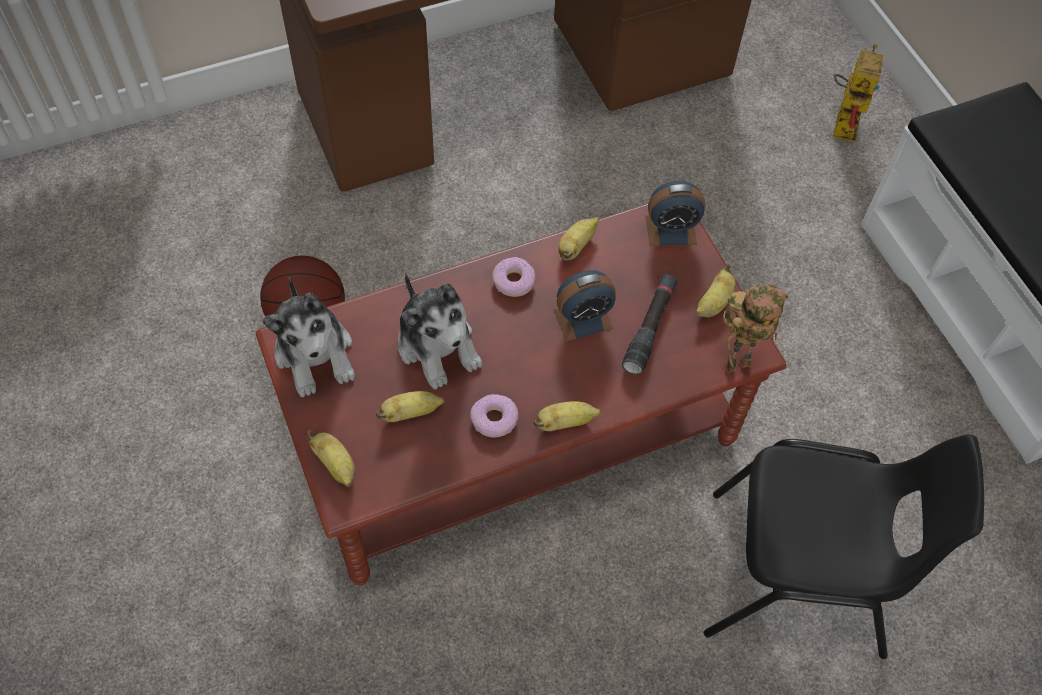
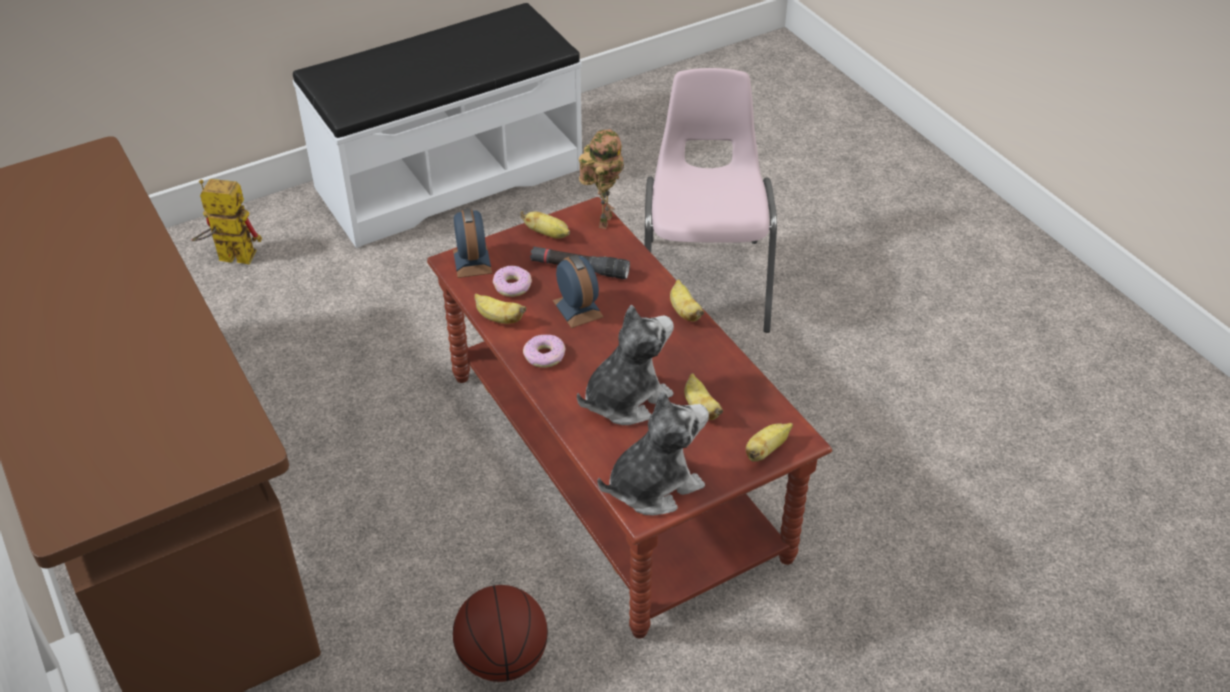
camera: 95 degrees left, 15 degrees down
(494, 420) = (693, 354): donut -> donut (512, 286)
(737, 362) = (603, 220): toy robot -> toy robot turned 45 degrees clockwise
(800, 577) = (705, 283): black chair -> pink chair

